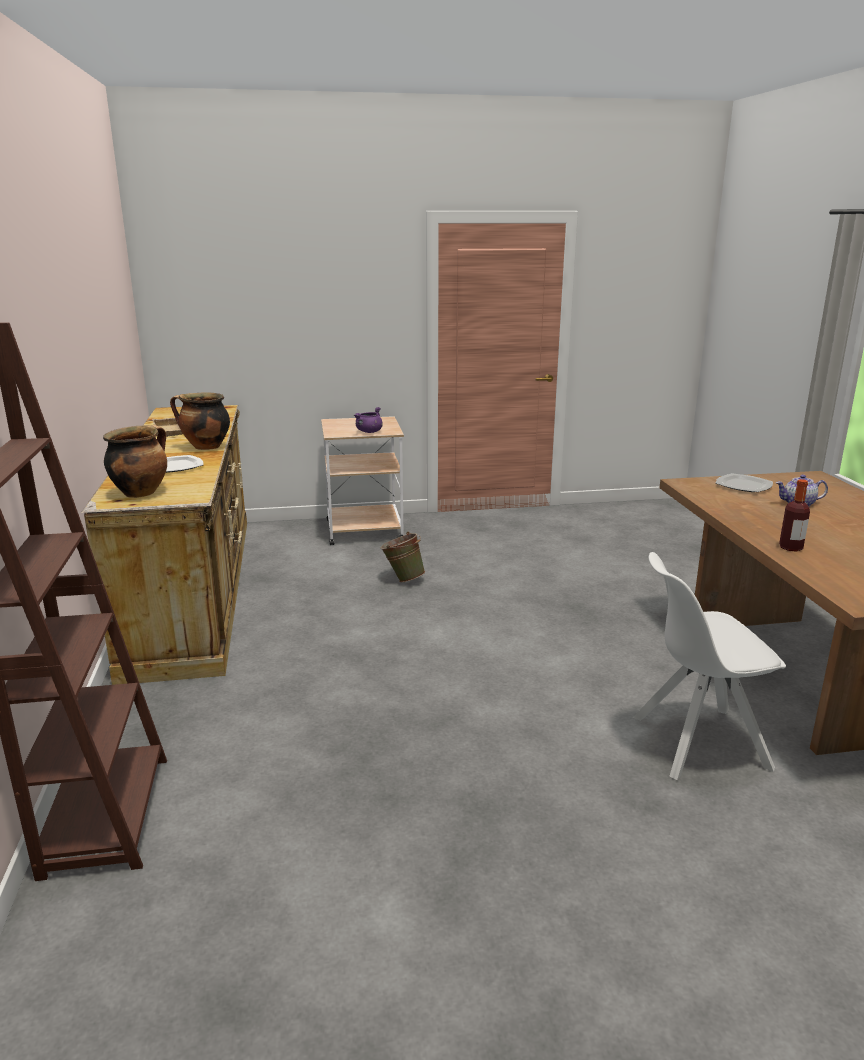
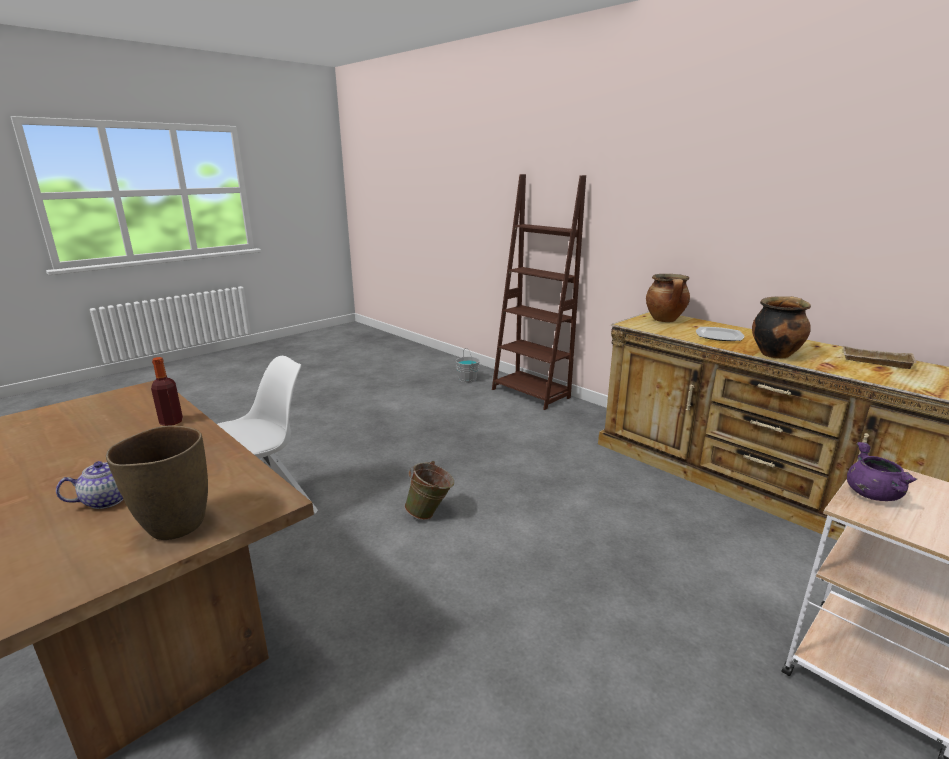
camera: 145 degrees right, 0 degrees up
(117, 950) = (467, 379): none -> grey bucket
(403, 579) = (650, 584): green bucket -> green bucket (430, 514)
(743, 485) = (175, 526): plate -> brown vase

